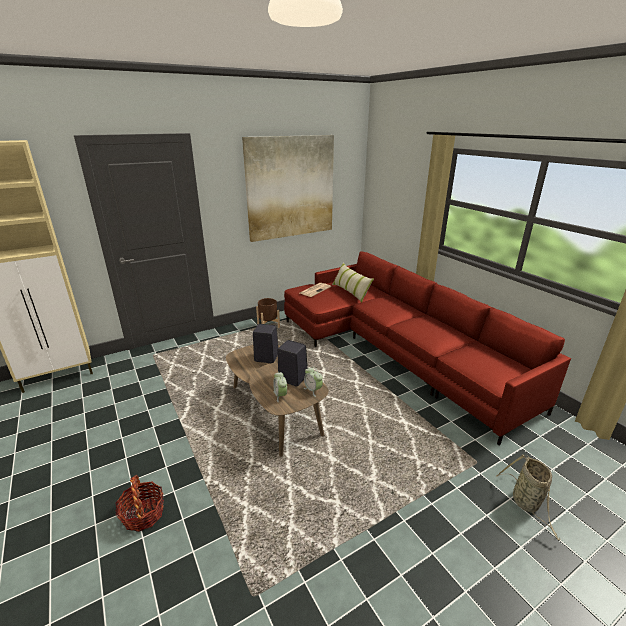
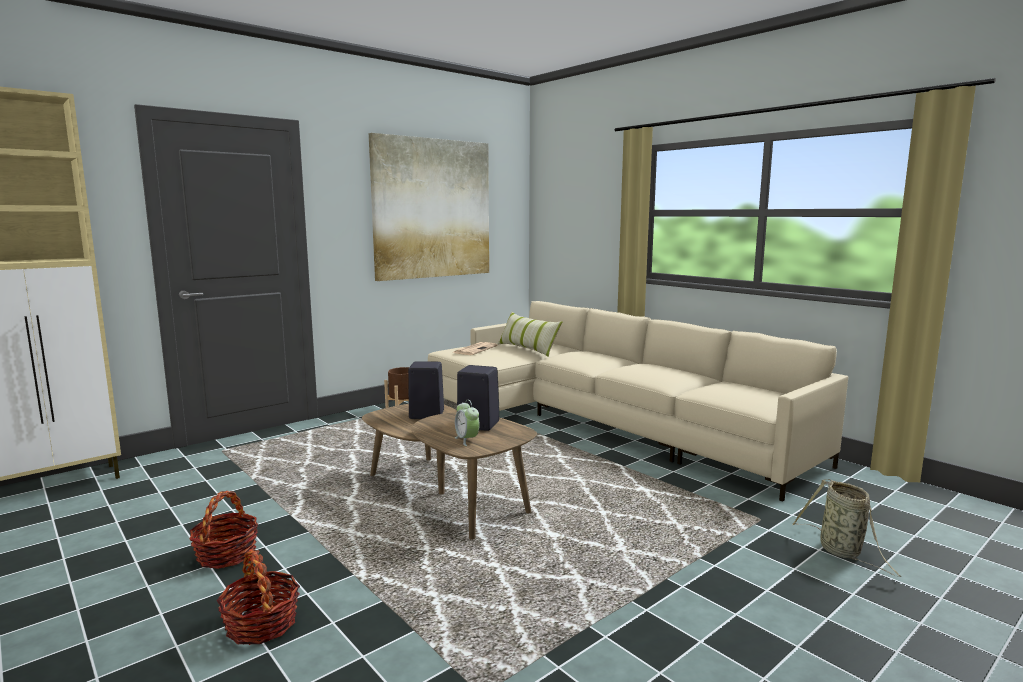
camera: 10 degrees left, 15 degrees down
(137, 450) = (226, 554): none -> basket
(313, 390) = (513, 432): alarm clock -> none
(394, 350) = (601, 423): red sofa -> beige sofa

